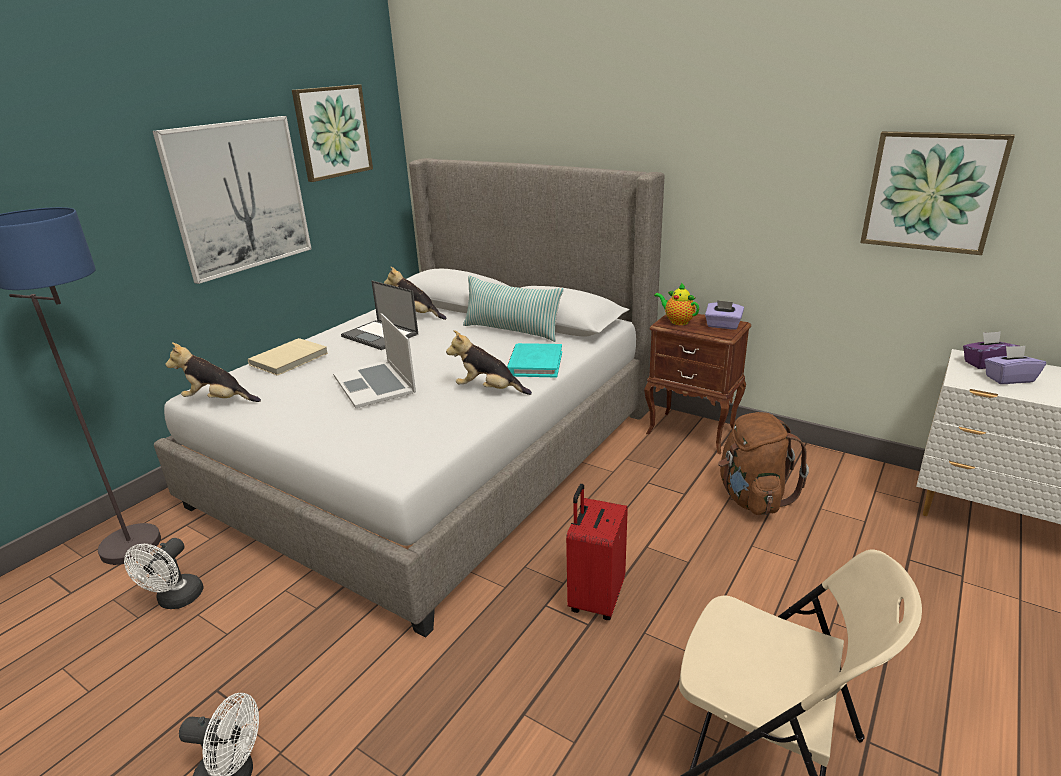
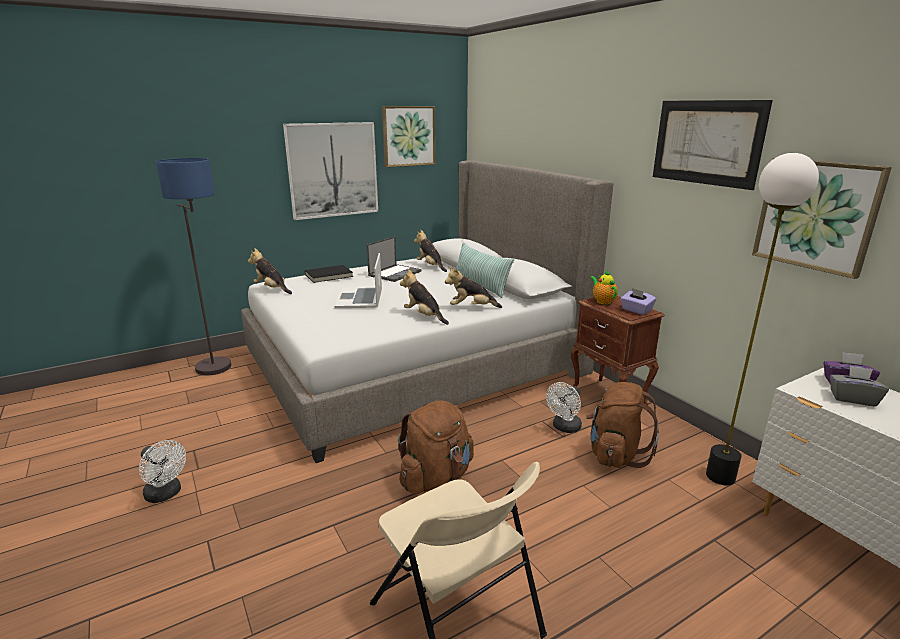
camera: 25 degrees right, 5 degrees down
(176, 600) = (211, 400): white fan -> white fan (564, 428)
(290, 359) = (329, 276): beige book -> black book
(381, 335) = (395, 273): laptop -> laptop turned 120 degrees counterclockwise
(534, 364) = (471, 308): turquoise book -> plush toy
(595, 598) = (436, 478): red suitcase -> brown backpack
(790, 118) = (706, 142): none -> picture
(860, 489) = (720, 477): none -> floor lamp
(1008, 379) = (852, 399): purple tissue box -> grey tissue box

